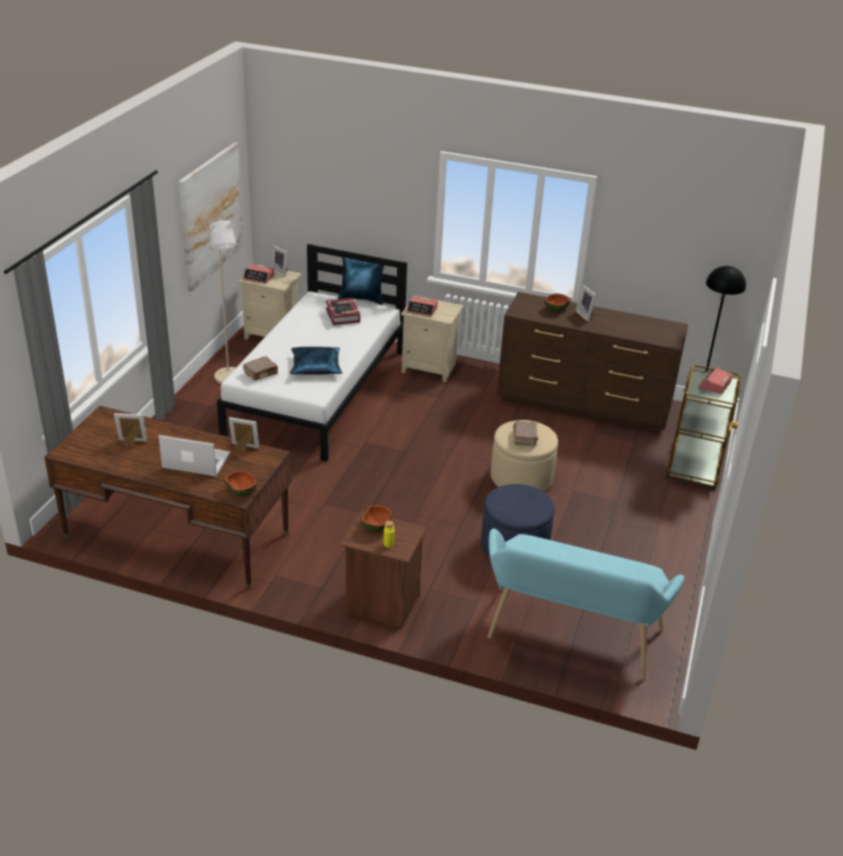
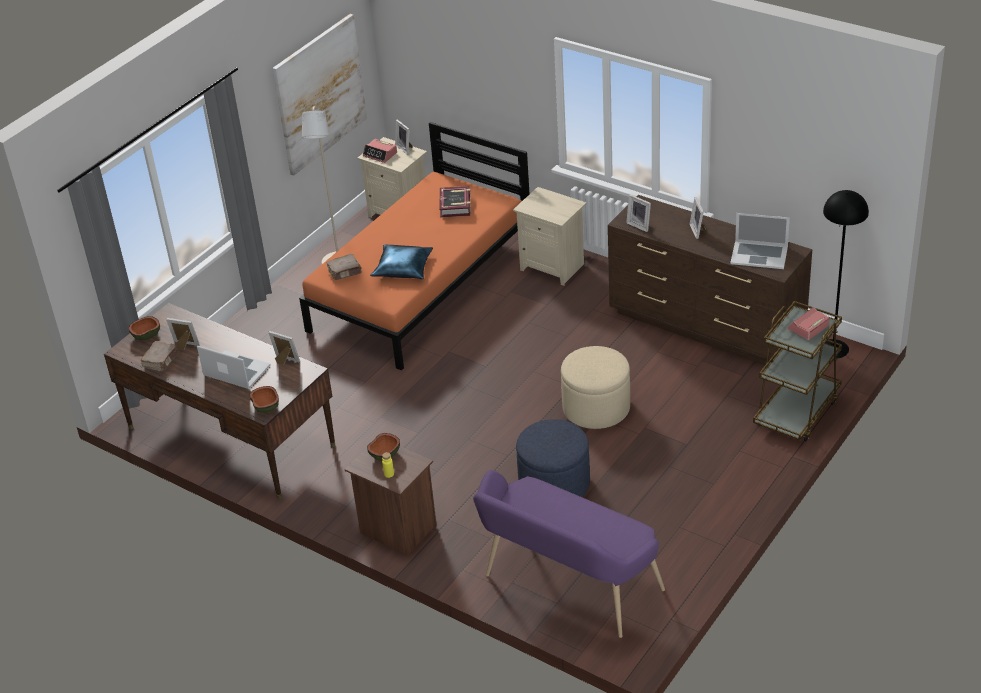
camera: 20 degrees right, 5 degrees up
(318, 391) = (422, 287): white bed -> orange bed
(361, 299) = (485, 185): blue pillow -> none
(422, 310) = (538, 206): alarm clock -> none
(525, 438) = (591, 368): brown book -> brown book (161, 361)
(533, 313) = (640, 225): none -> picture frame
(556, 309) = (669, 221): bowl -> bowl (146, 336)
(570, 638) = (567, 586): turquoise bench -> purple bench
(647, 330) = (759, 255): none -> laptop

